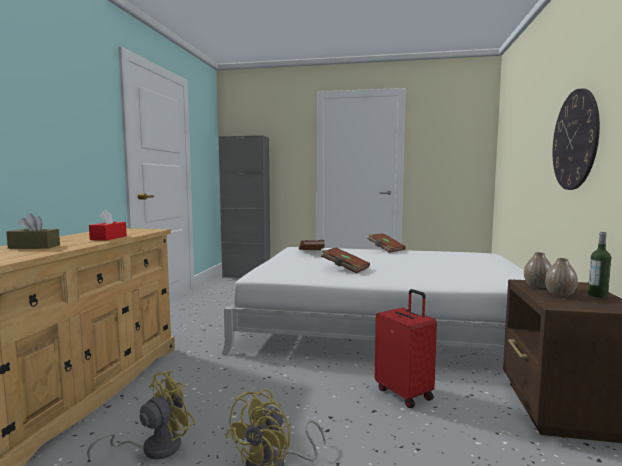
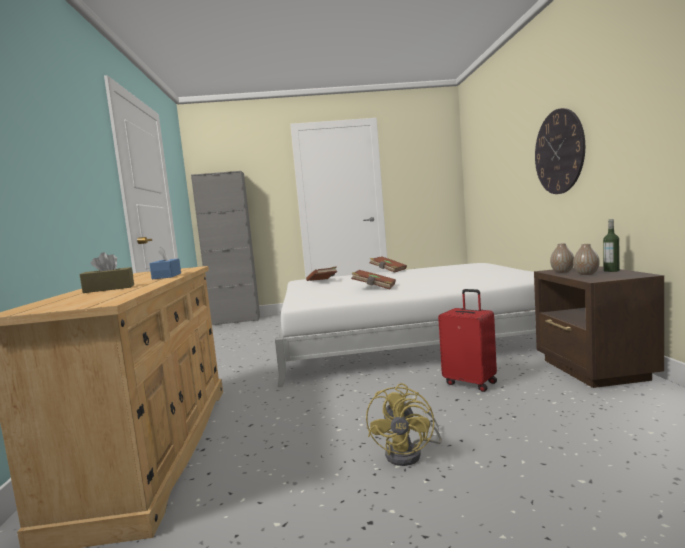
camera: 15 degrees left, 0 degrees up
(108, 238) = (167, 276): red tissue box -> blue tissue box
(153, 448) = (286, 469): yellow fan -> none

